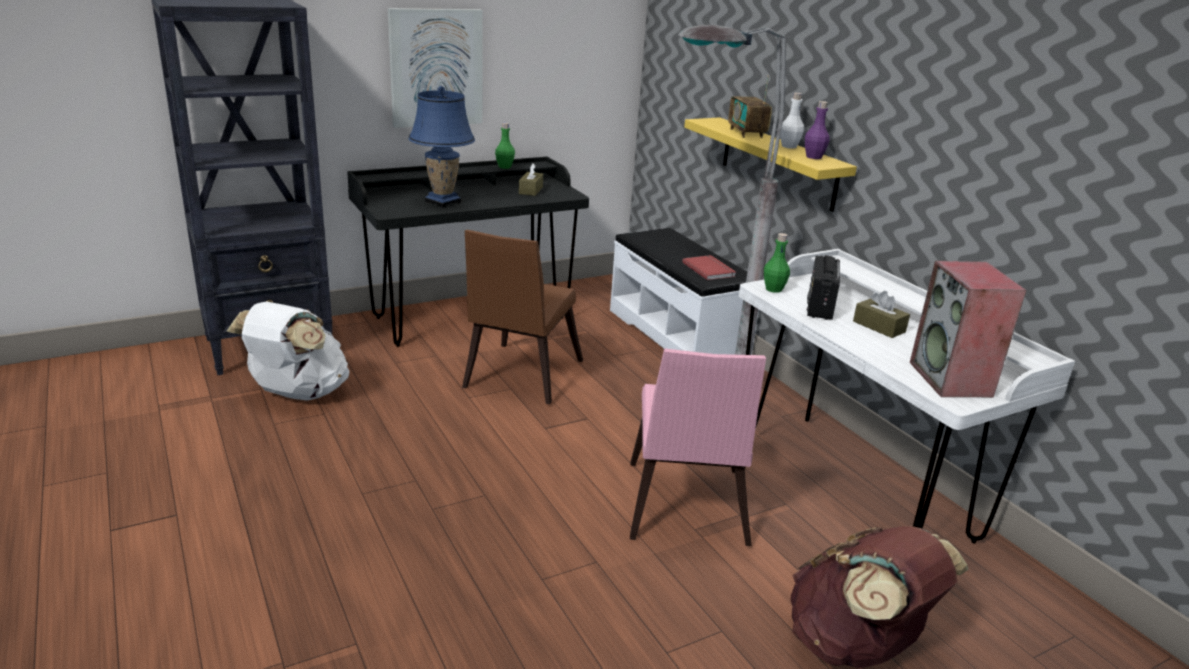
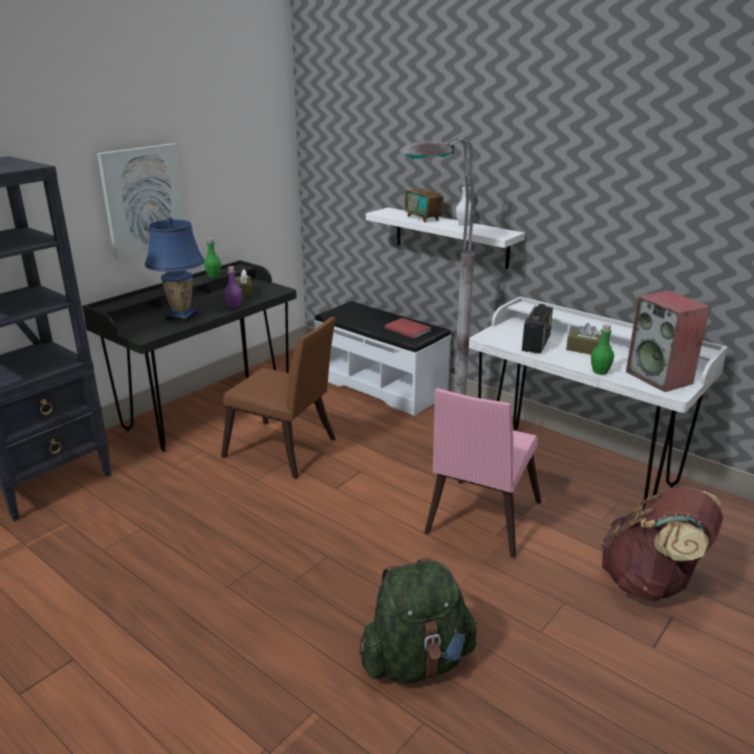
camera: 20 degrees left, 0 degrees up
(297, 394) = (104, 517): white backpack -> none
(500, 634) = (417, 661): none -> green backpack
(519, 377) = (285, 451): brown chair -> brown chair turned 60 degrees counterclockwise
(684, 509) = (479, 521): pink chair -> pink chair turned 45 degrees clockwise
(773, 289) = (495, 337): green bottle -> green bottle (600, 371)
(778, 163) = (451, 237): yellow shelf -> white shelf
(813, 157) = (490, 230): purple bottle -> purple bottle (234, 306)
(819, 306) = (536, 343): radio -> radio turned 150 degrees counterclockwise

